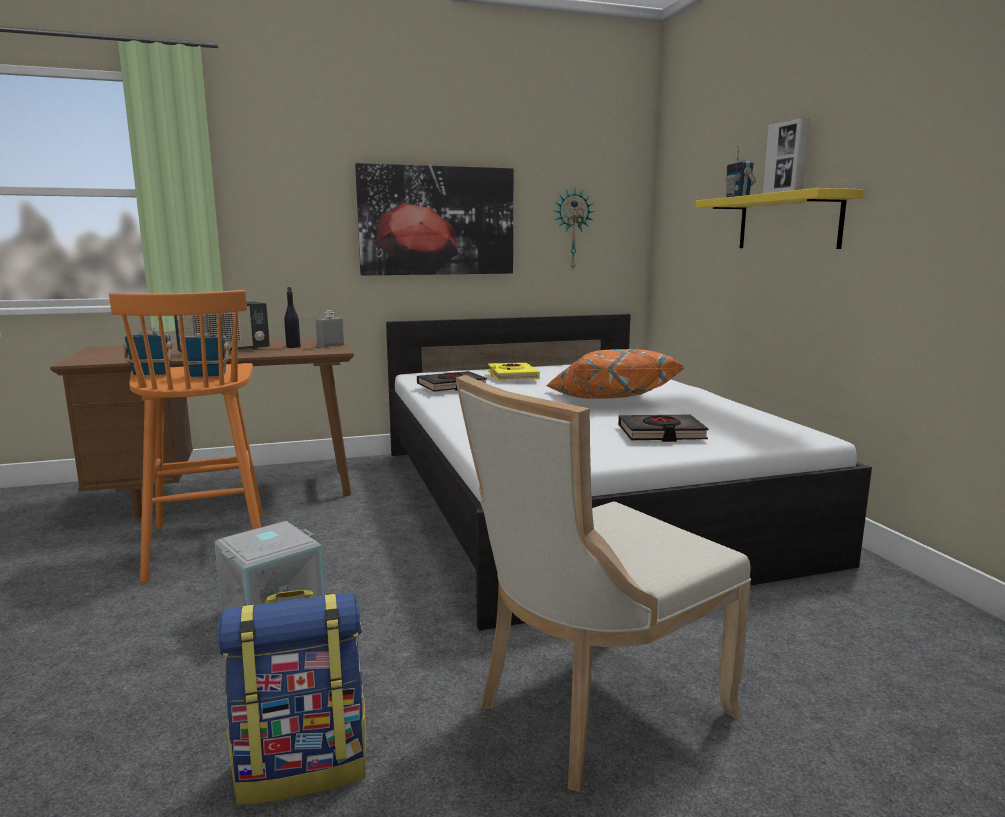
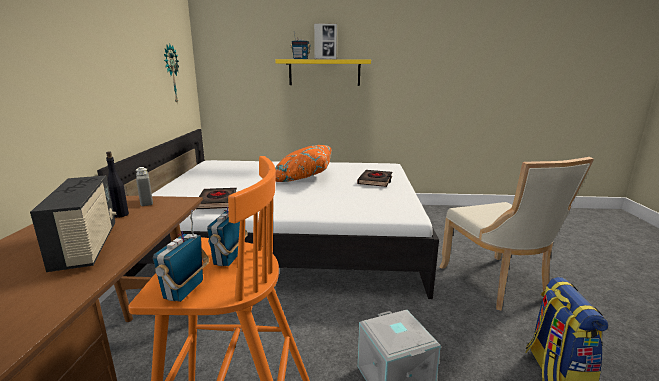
camera: 70 degrees left, 5 degrees up
(437, 221) = (108, 69): picture -> none
(512, 376) = (211, 184): yellow book -> none

